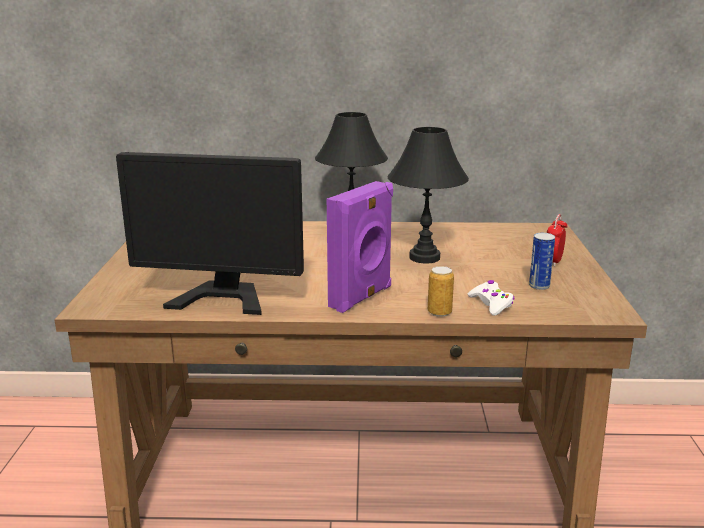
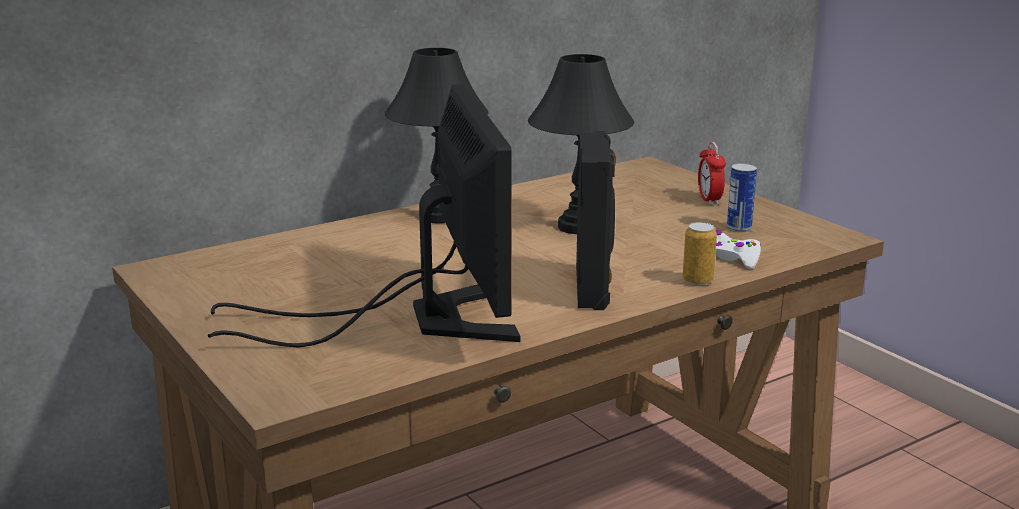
camera: 35 degrees left, 0 degrees up
(231, 287) = (421, 319): monitor -> monitor turned 75 degrees counterclockwise
(362, 297) = (594, 288): purple speaker -> black speaker

